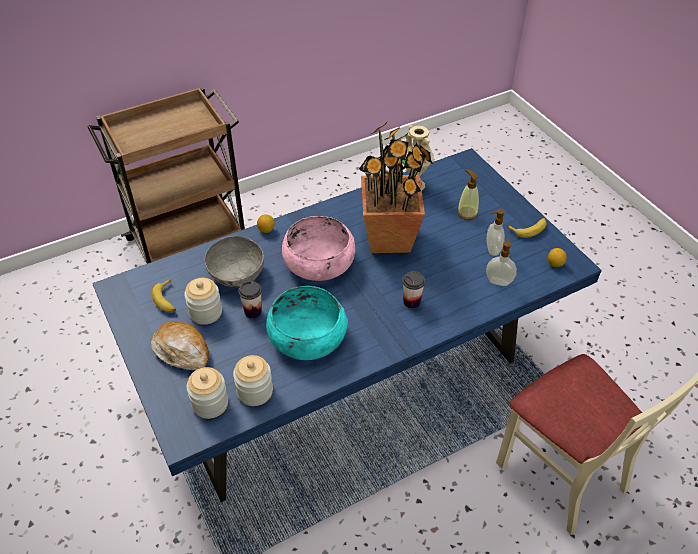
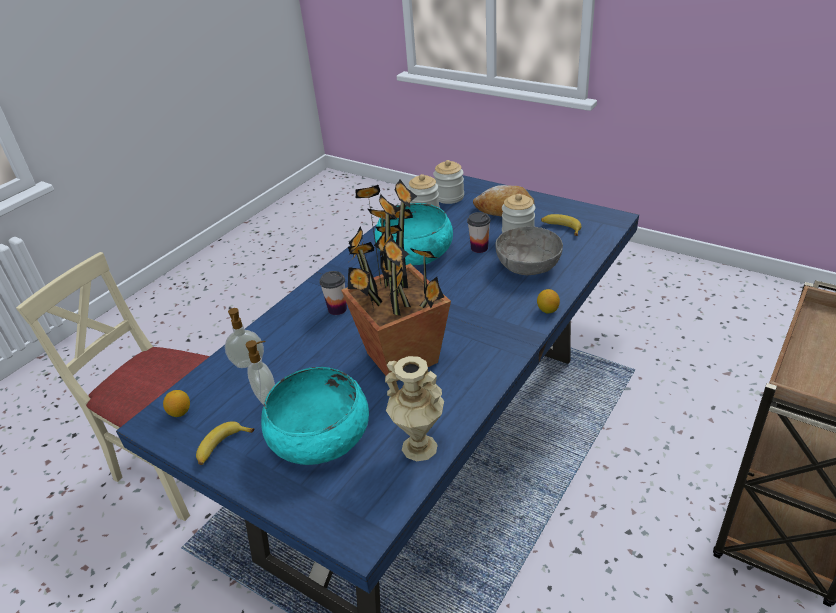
camera: 155 degrees right, 10 degrees down
(319, 262) = (460, 305): pink bowl -> none
(467, 213) = (319, 435): soap dispenser -> turquoise bowl

